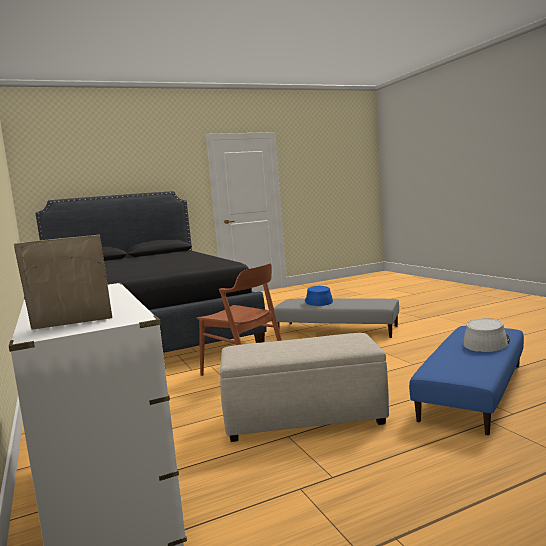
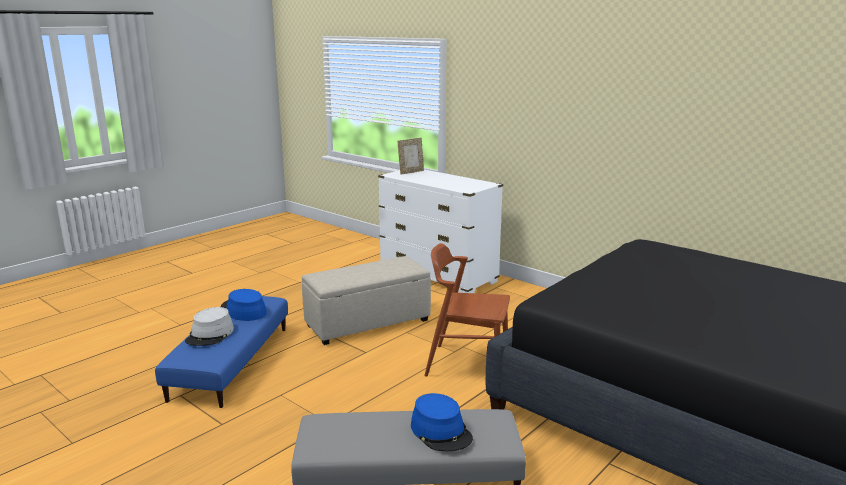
camera: 155 degrees right, 10 degrees up
(462, 361) = (243, 311): none -> blue hat

